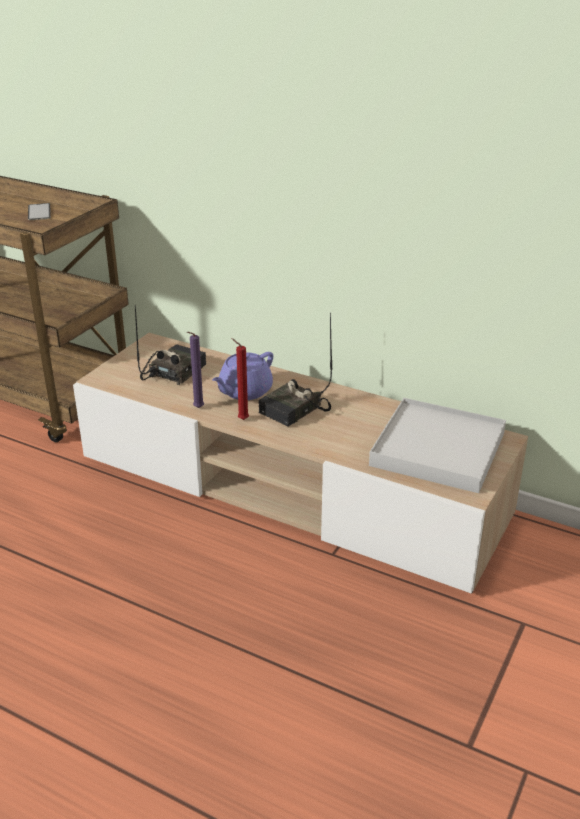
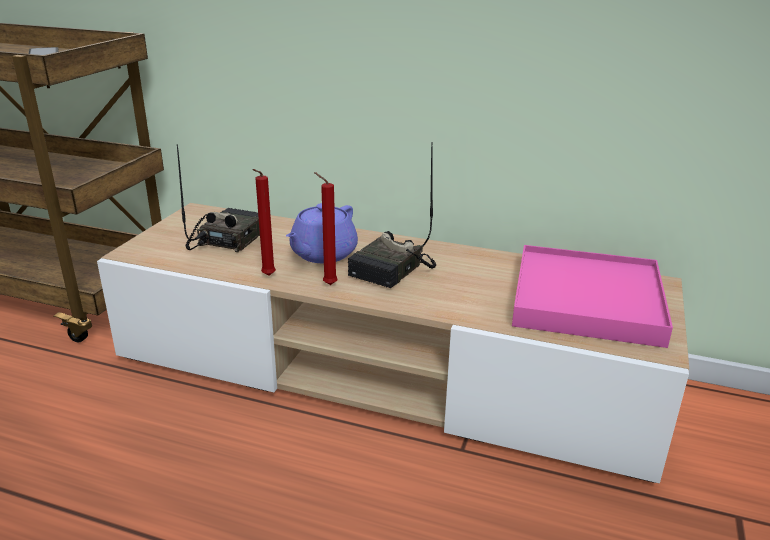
camera: 10 degrees left, 5 degrees down
(197, 408) = (267, 276): purple candle -> red candle
(438, 449) = (587, 301): white tray -> pink tray

